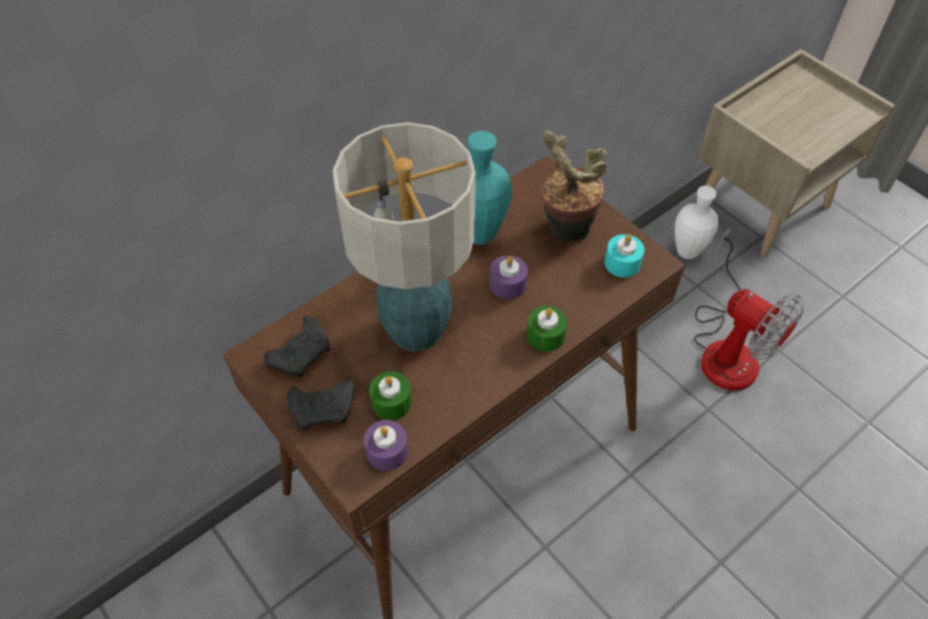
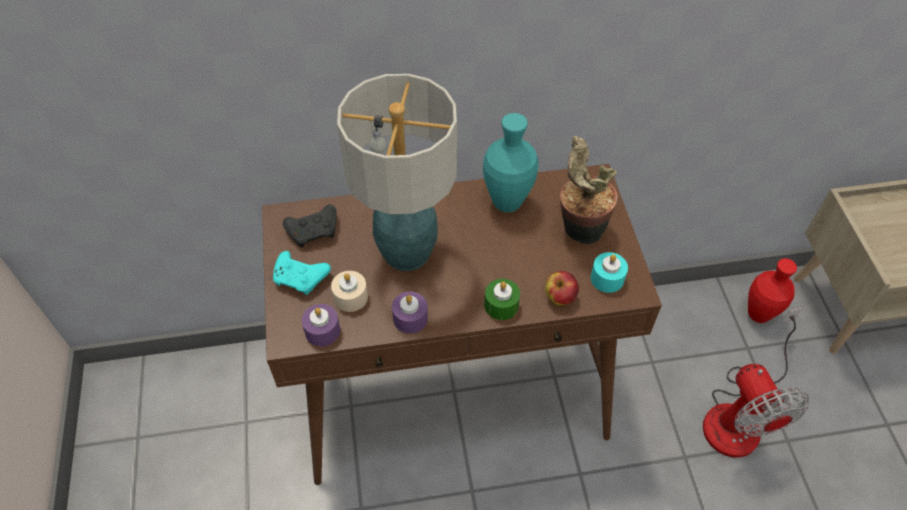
camera: 30 degrees right, 0 degrees up
(324, 409) = (301, 278): black game controller -> turquoise game controller
(391, 402) = (350, 297): green candle -> beige candle
(508, 284) = (500, 252): purple candle -> purple candle (410, 318)
(593, 301) = (560, 297): none -> apple
(687, 251) = (758, 314): white vase -> red vase

